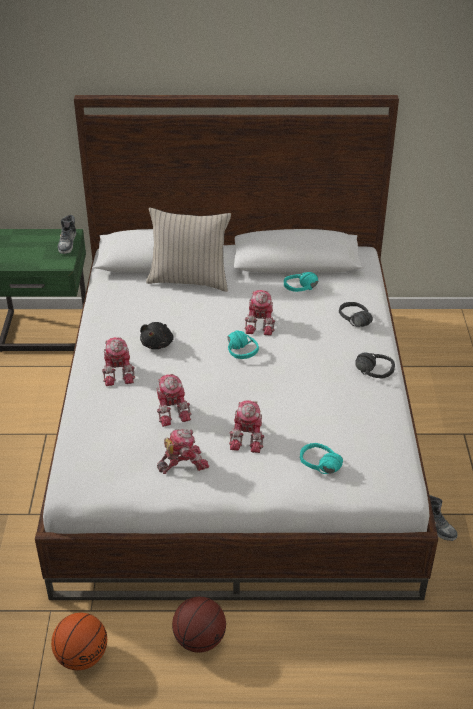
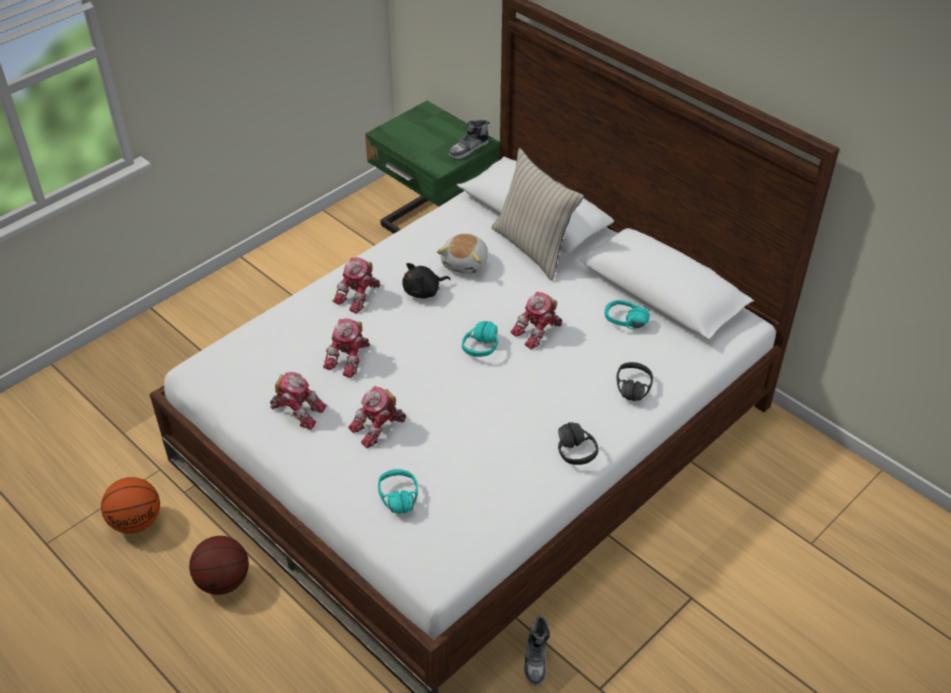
camera: 45 degrees right, 5 degrees up
(160, 312) = (466, 263): none -> plush toy

